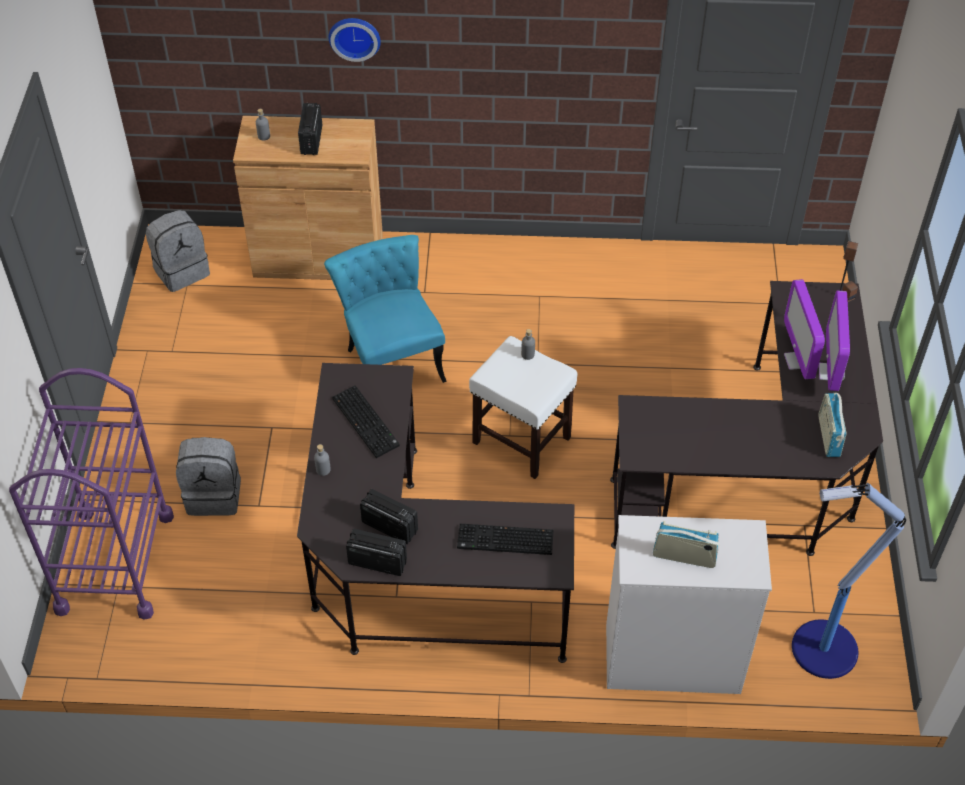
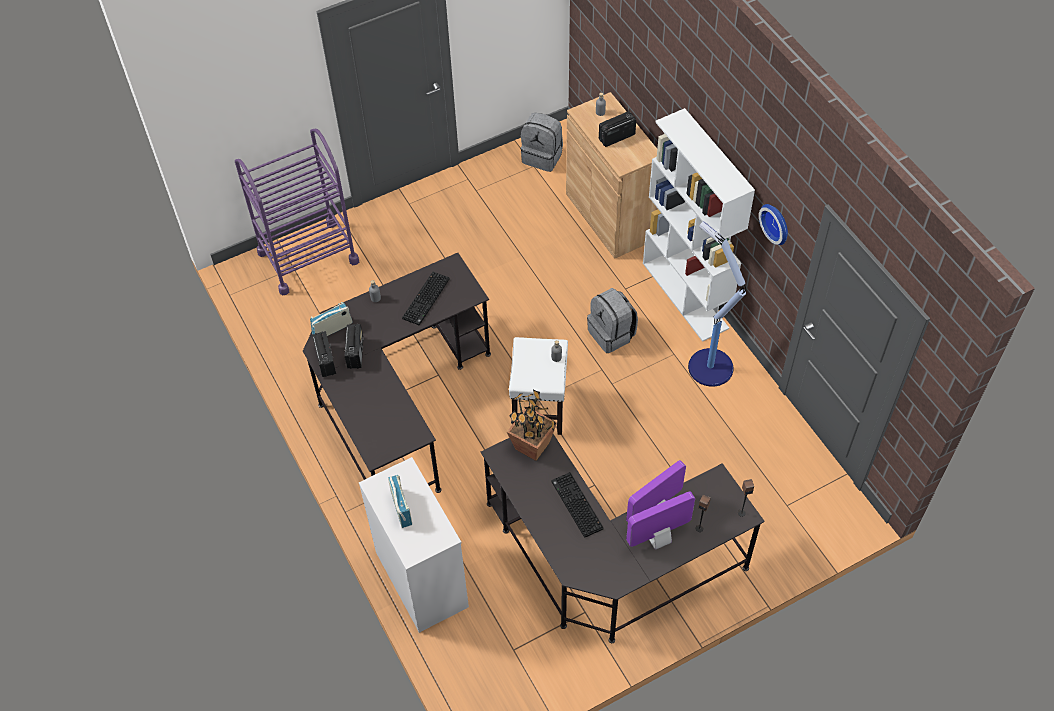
camera: 60 degrees right, 5 degrees up
(214, 494) = (385, 274): grey backpack -> grey backpack (612, 334)
(355, 36) = (669, 94): wall clock -> wall clock (777, 223)
(391, 358) = (555, 301): turquoise chair -> none
(474, 250) = (686, 295): none -> white bookcase
(504, 541) = (381, 416): keyboard -> keyboard (575, 505)
(645, 421) = (532, 446): none -> potted plant
(821, 649) = (485, 667): floor lamp -> floor lamp (709, 366)
(829, 436) = (596, 562): radio -> radio (332, 329)

